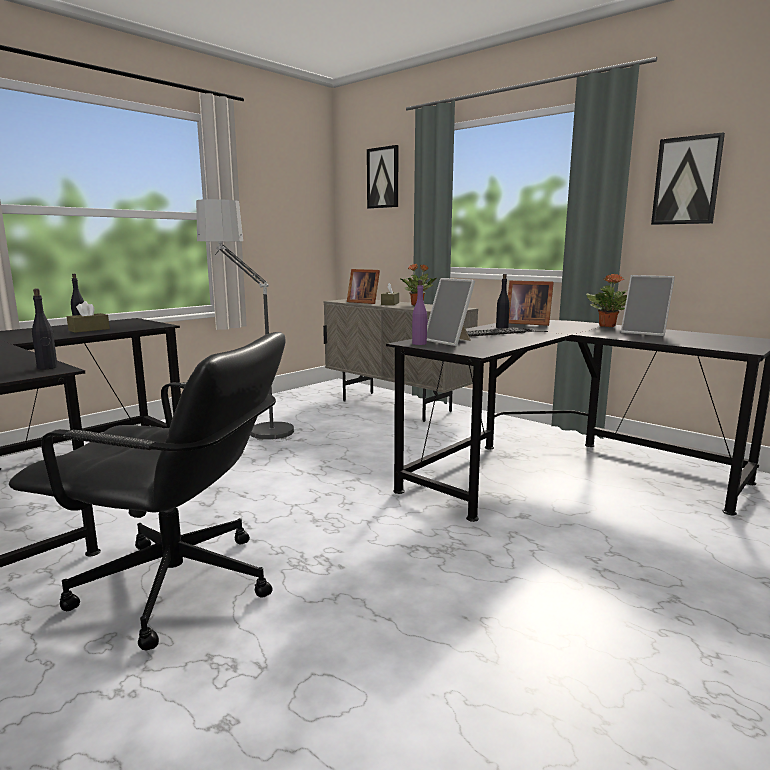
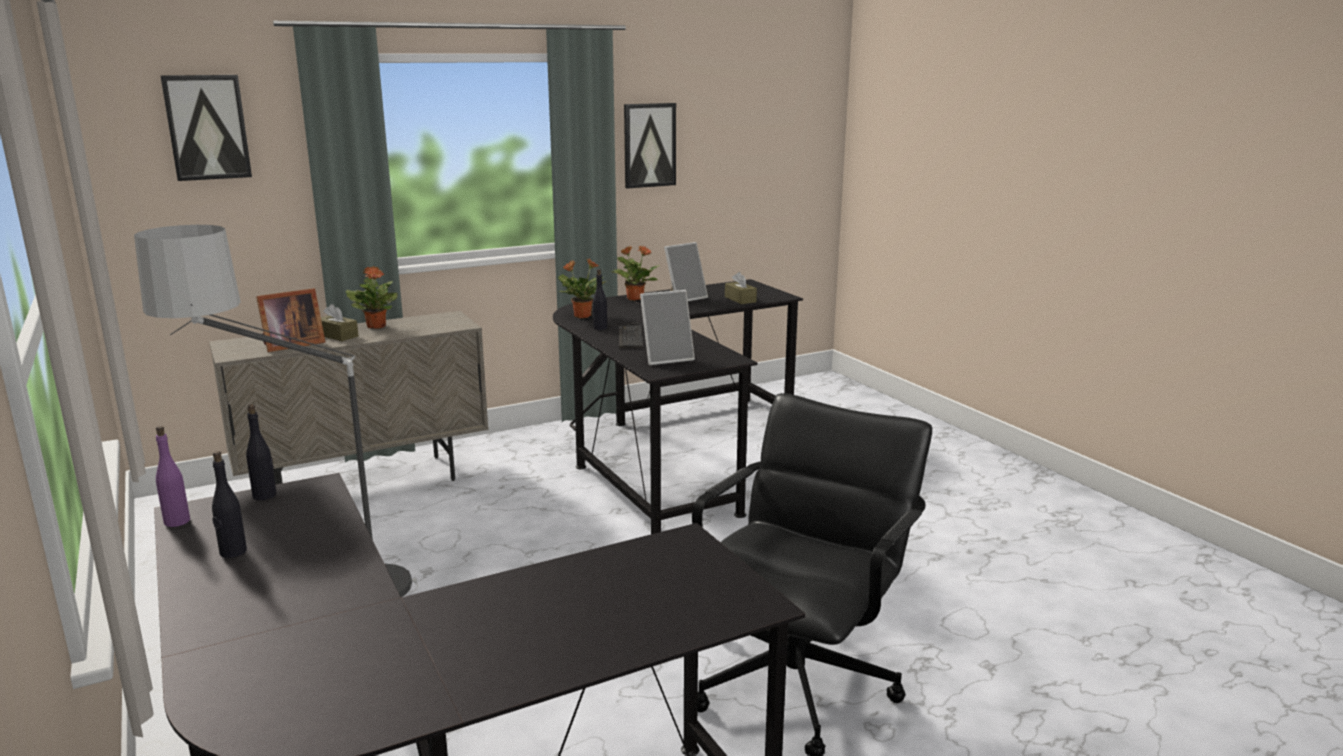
camera: 70 degrees left, 5 degrees up
(47, 367) = (666, 545): black bottle -> black bottle (265, 495)
(89, 330) = (293, 541): brown tissue box -> brown tissue box (740, 299)
(419, 343) = (666, 369): purple bottle -> purple bottle (177, 521)
(526, 323) = (582, 316): picture frame -> potted plant

